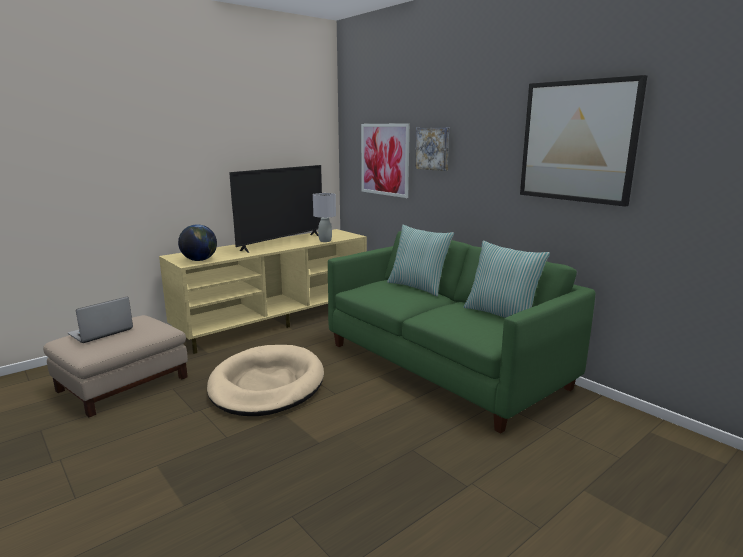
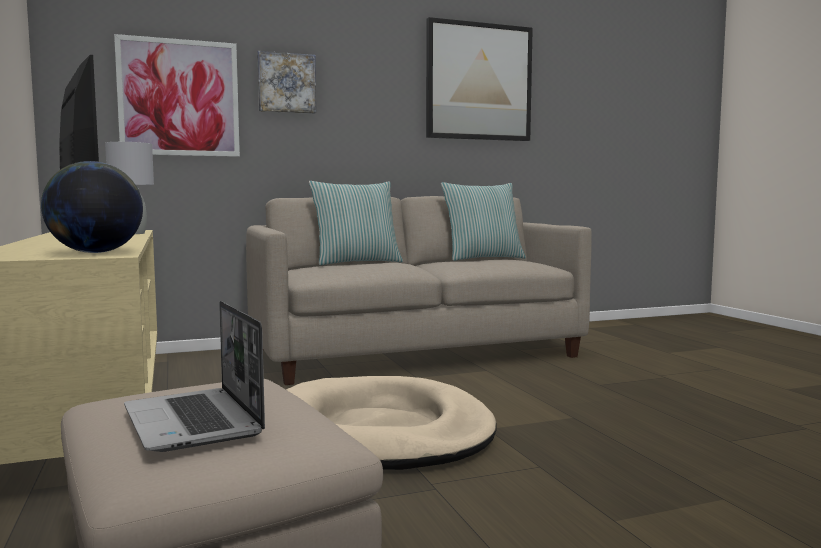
camera: 70 degrees left, 10 degrees down
(443, 365) = (415, 352): green sofa -> beige sofa

